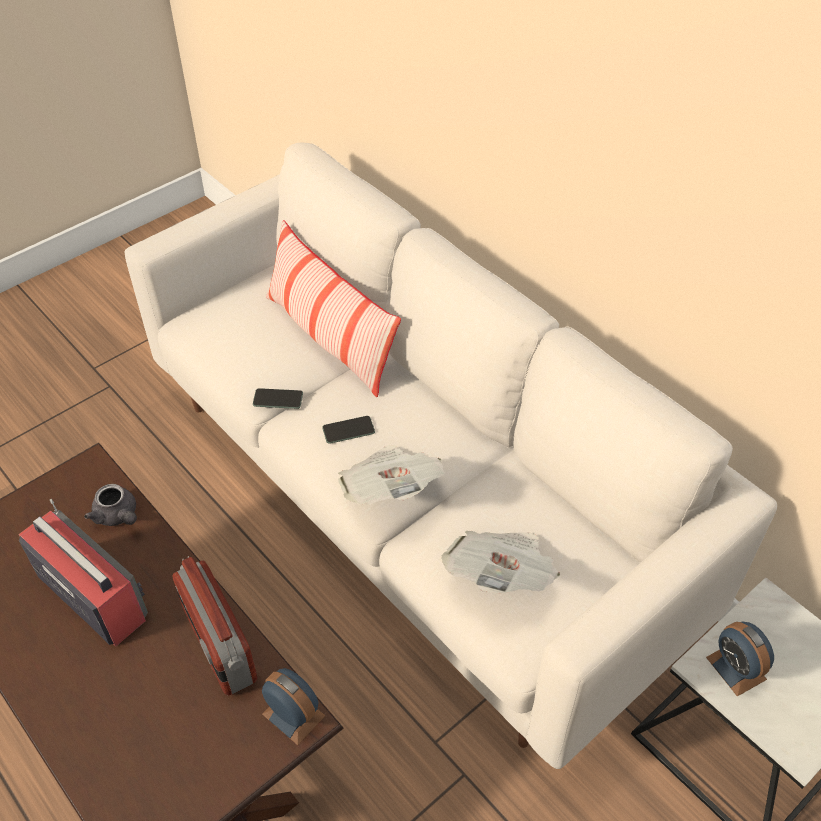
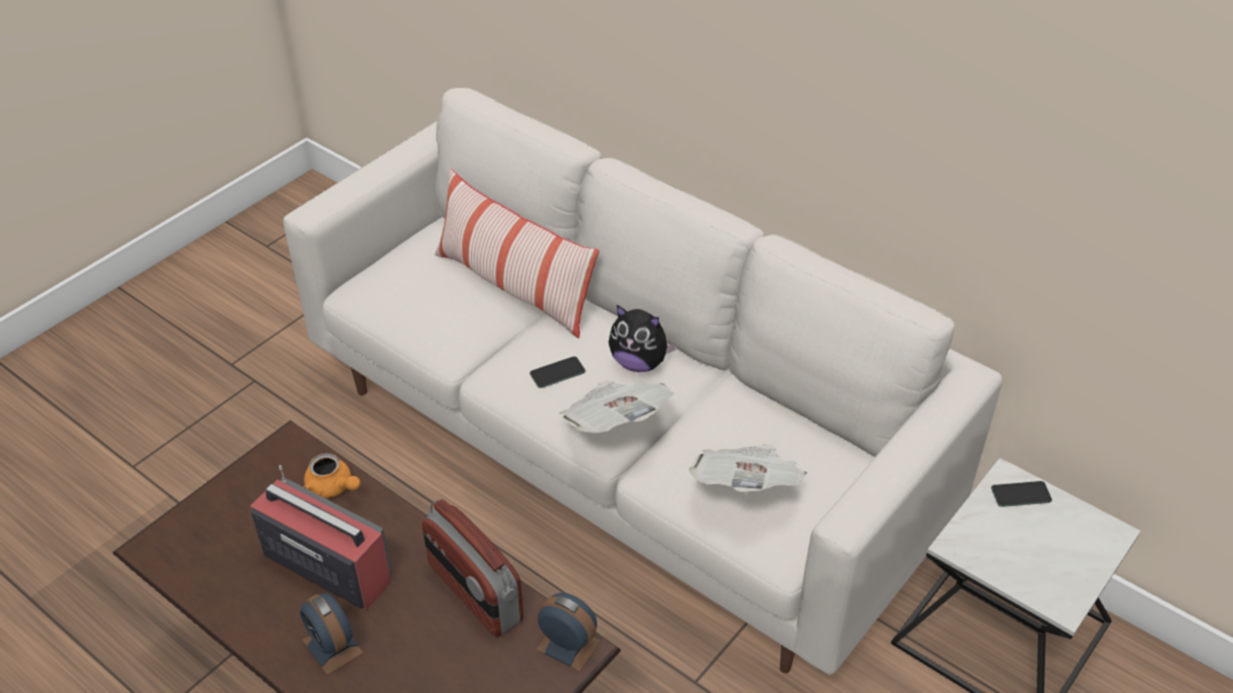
camera: 10 degrees left, 5 degrees down
(118, 516) = (333, 488): grey teapot -> orange teapot
(278, 399) = (474, 353): phone -> phone (1021, 494)
(428, 430) = (639, 363): none -> plush toy
(736, 668) = (988, 542): alarm clock -> alarm clock (332, 646)

